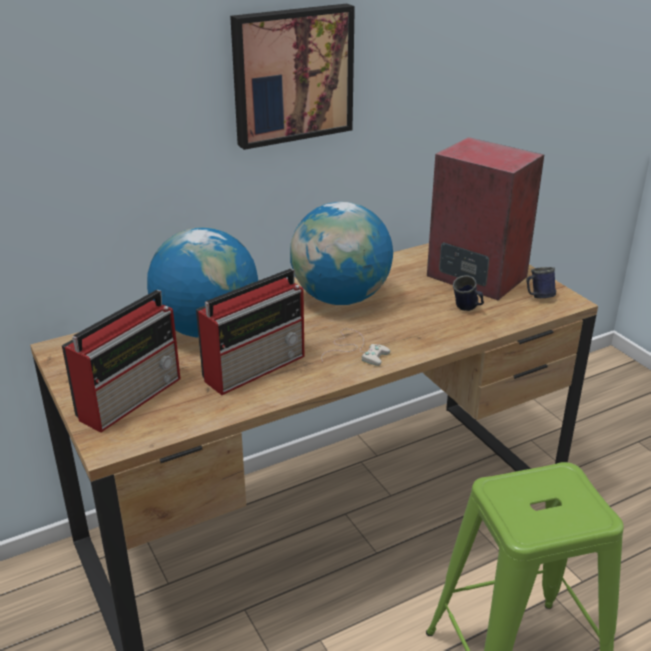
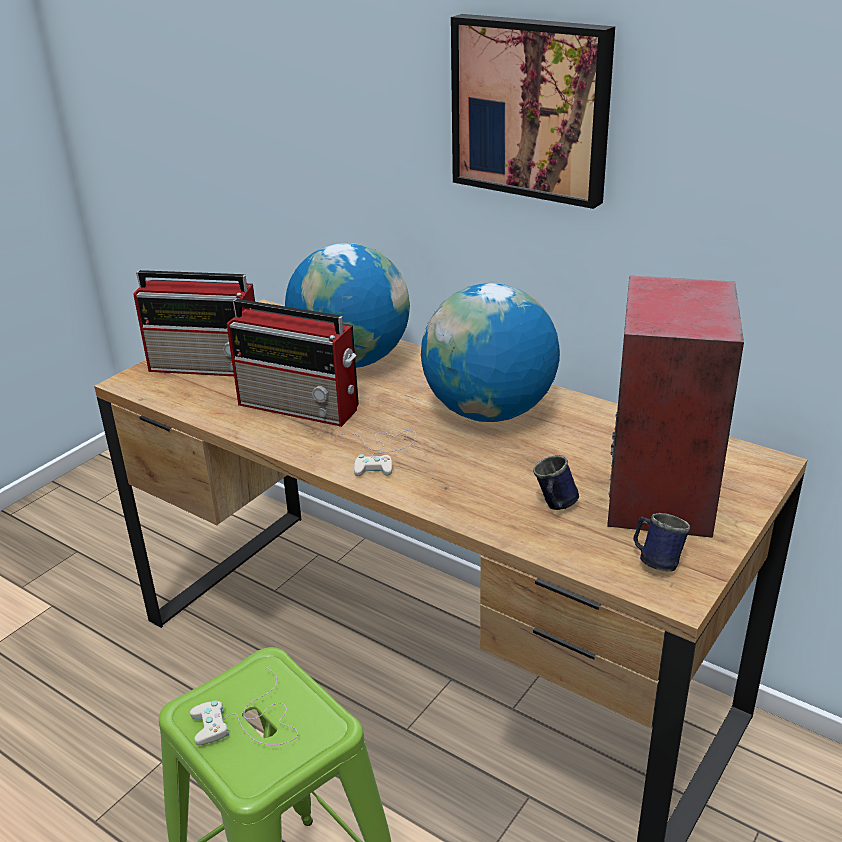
camera: 65 degrees right, 0 degrees up
(546, 506) = (249, 721): none -> white game controller

